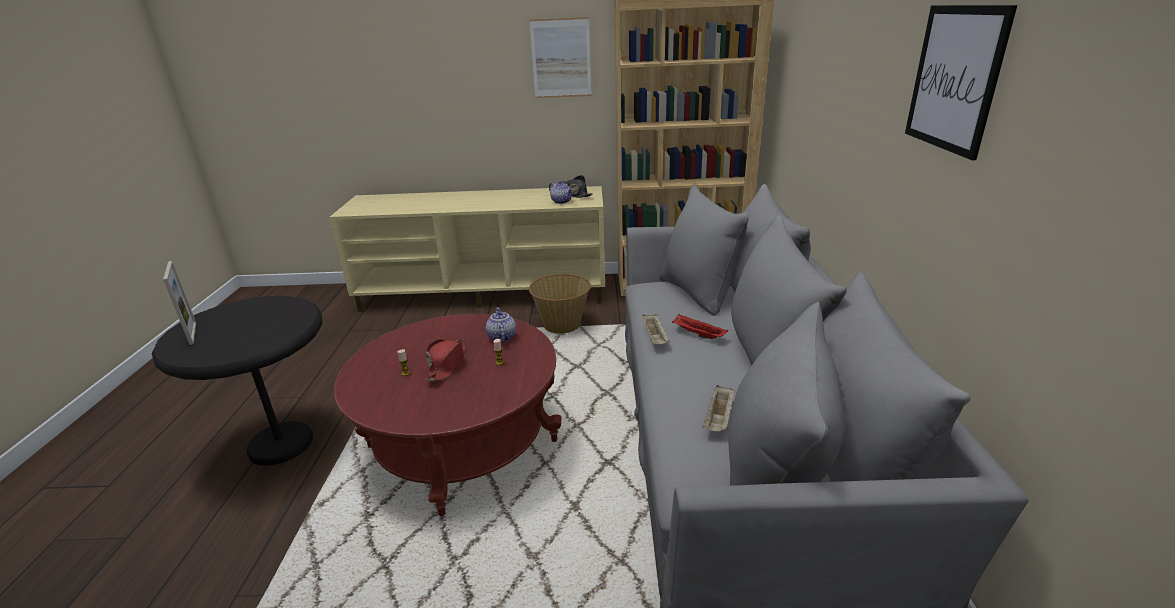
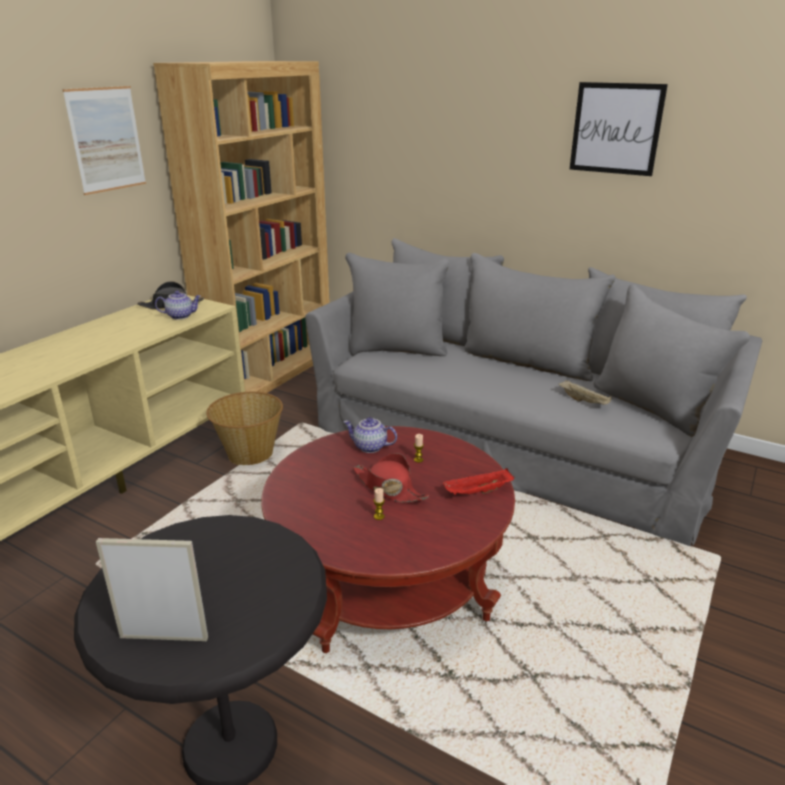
camera: 60 degrees left, 0 degrees up
(655, 338) = (453, 386): beige tray -> none
(697, 334) = (467, 370): red tray -> red tray (478, 492)

